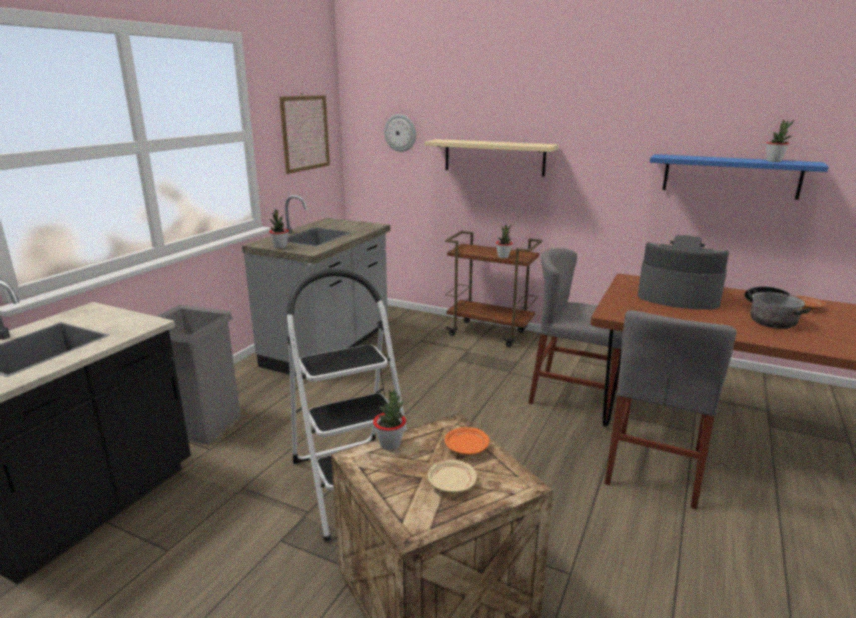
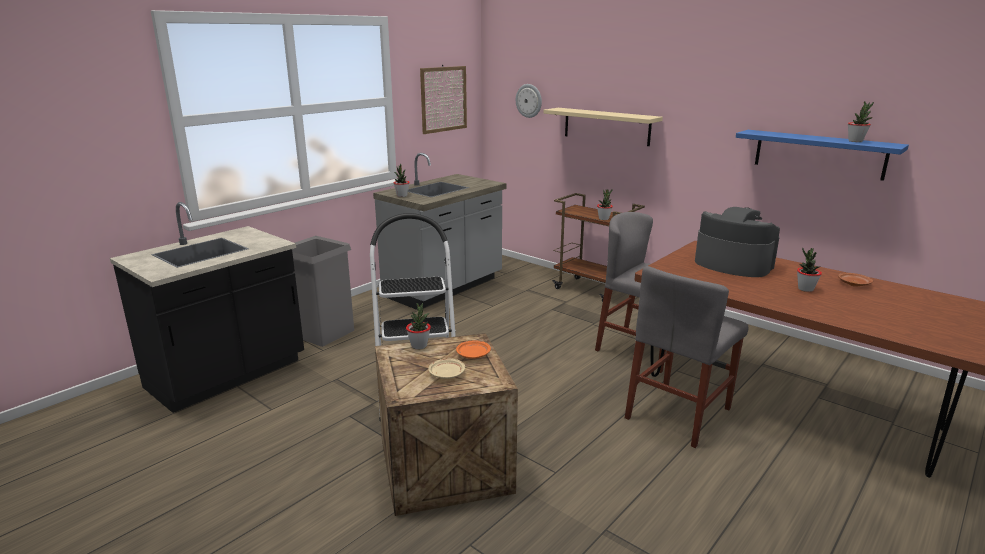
camera: 15 degrees right, 0 degrees up
(770, 318) = (805, 289): cooking pot -> potted plant

